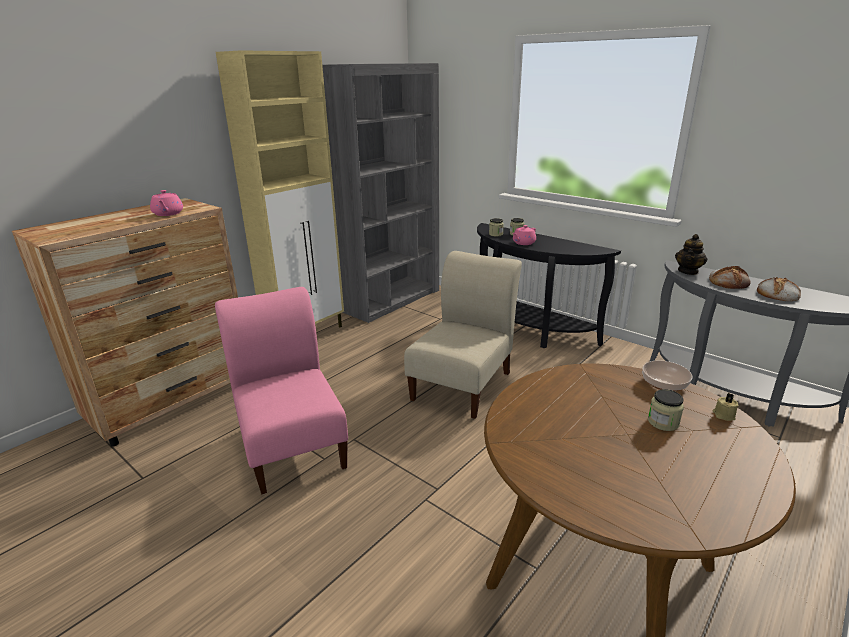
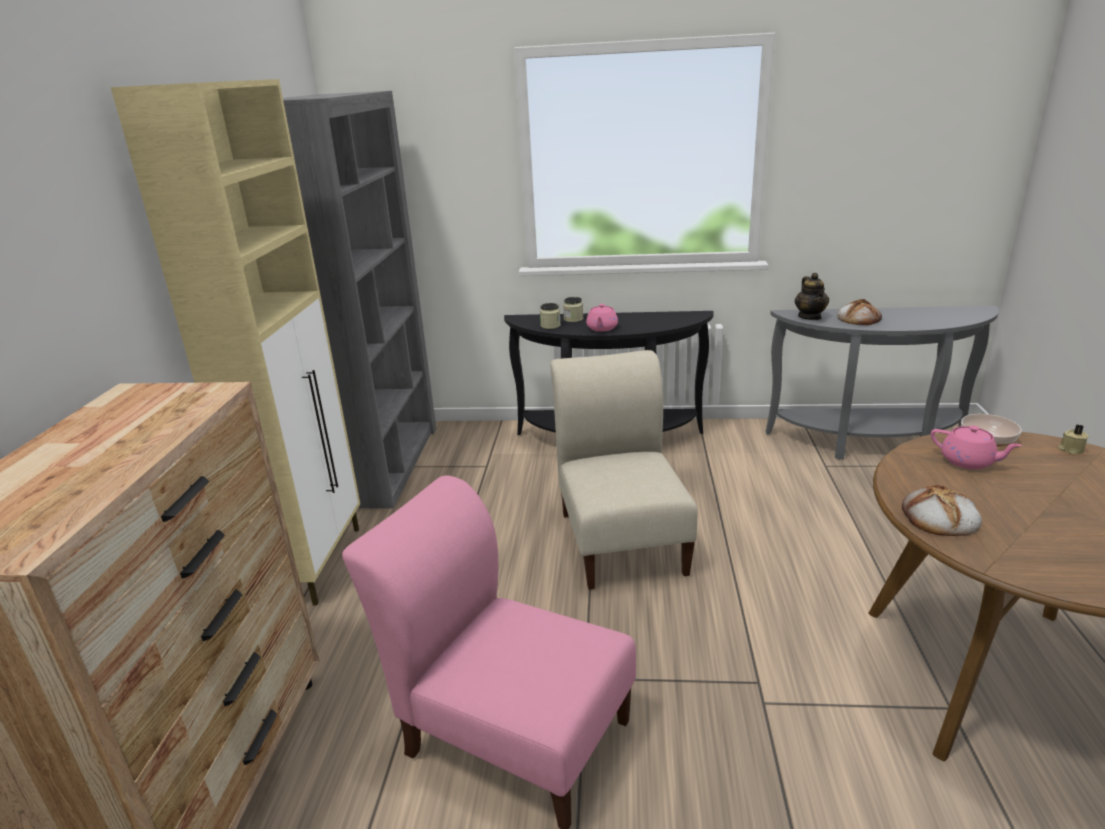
camera: 35 degrees left, 0 degrees up
(168, 214) = (170, 420): pink teapot -> pink teapot (968, 461)
(663, 422) = (1051, 477): jar -> none
(777, 294) = (910, 319): bread -> bread (939, 518)

